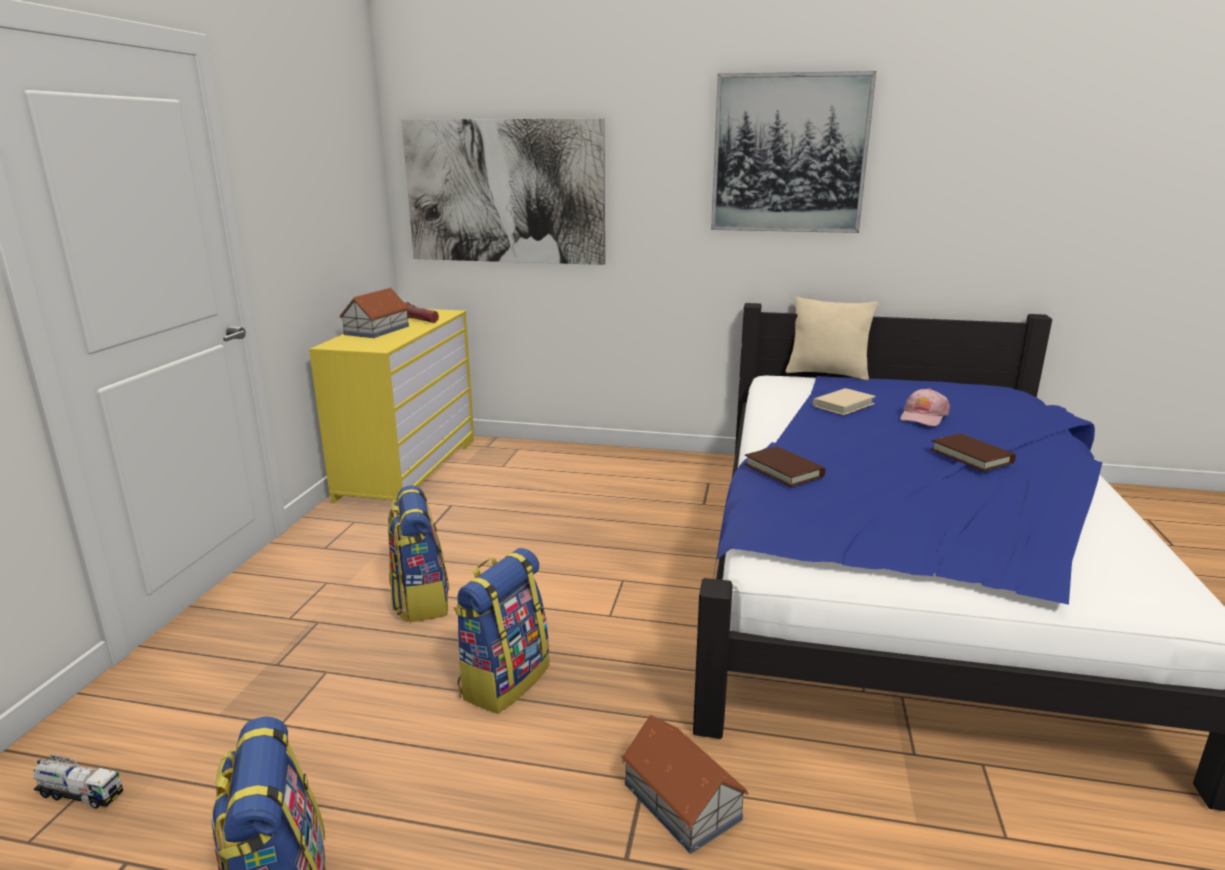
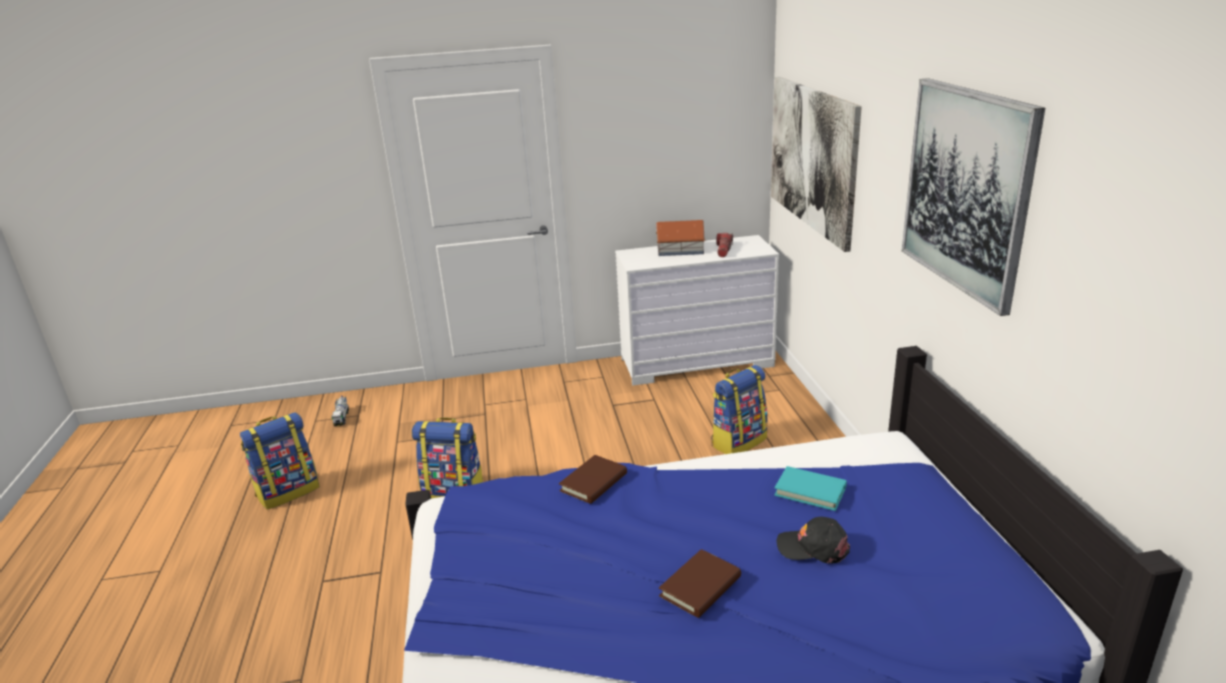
camera: 70 degrees right, 5 degrees up
(408, 468) = (696, 362): yellow dresser -> white dresser
(420, 600) = (523, 435): backpack -> backpack (738, 441)
(682, 802) = (366, 591): toy house -> none
(827, 374) = (938, 468): beige pillow -> none
(843, 405) = (810, 491): beige book -> turquoise book
(923, 417) = (813, 547): pink cap -> black cap

